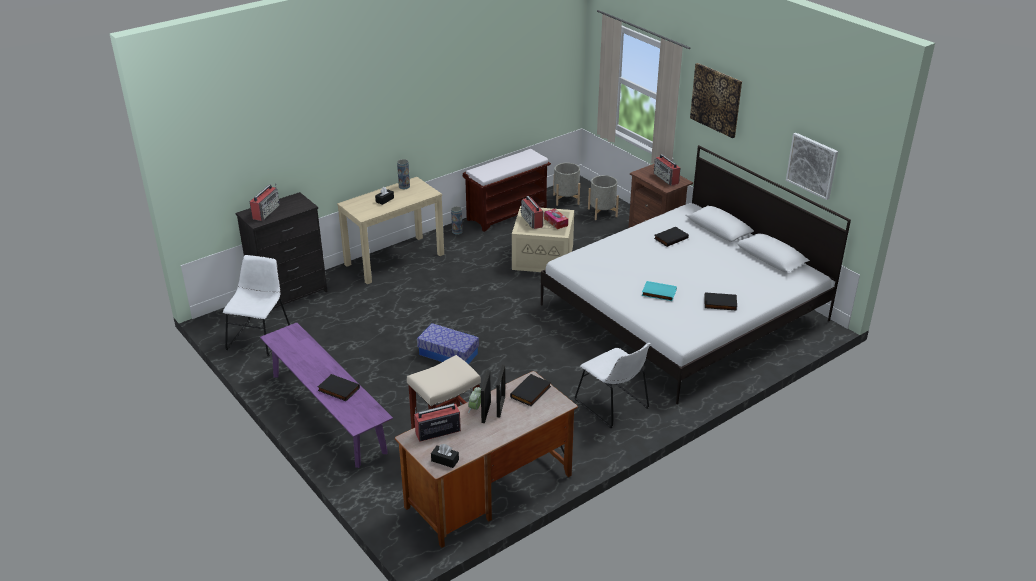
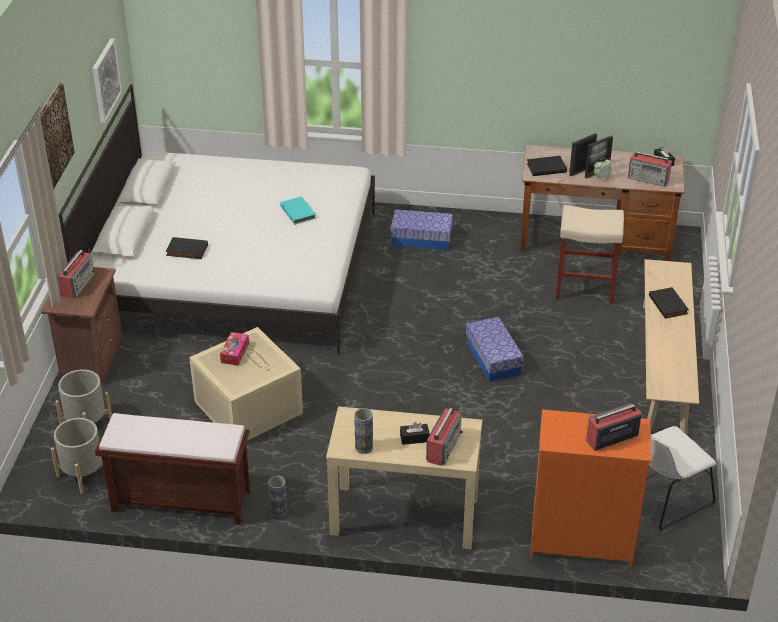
camera: 135 degrees left, 5 degrees up
(290, 295) = (580, 540): black dresser -> orange dresser
(327, 412) = (663, 368): purple bench -> beige bench
(532, 221) = (255, 370): radio -> radio (444, 447)
(613, 406) = (421, 238): white chair -> storage box
(720, 304) = (271, 178): black book -> none

